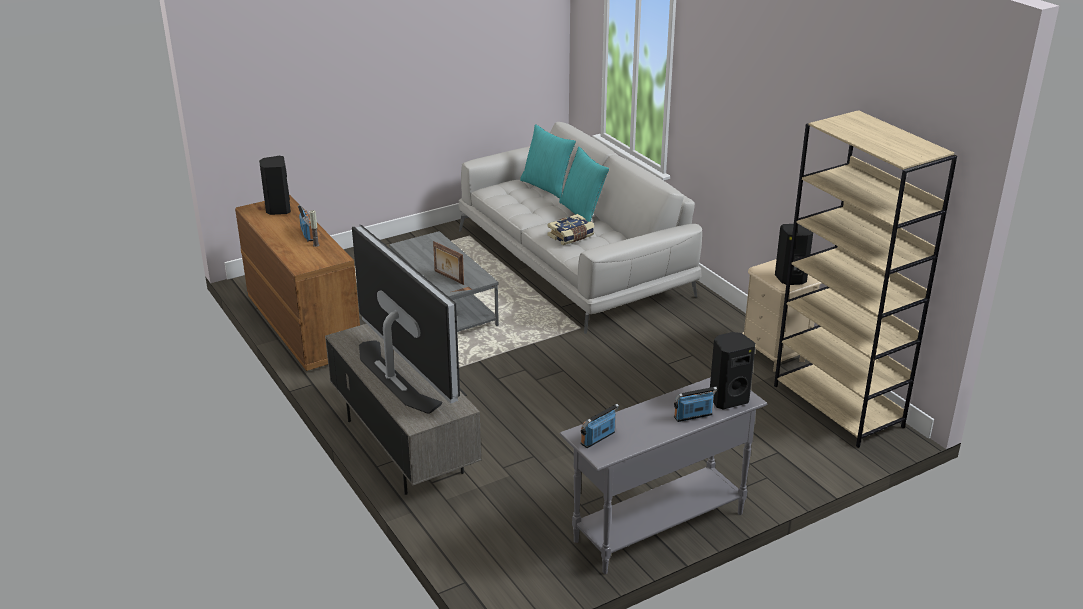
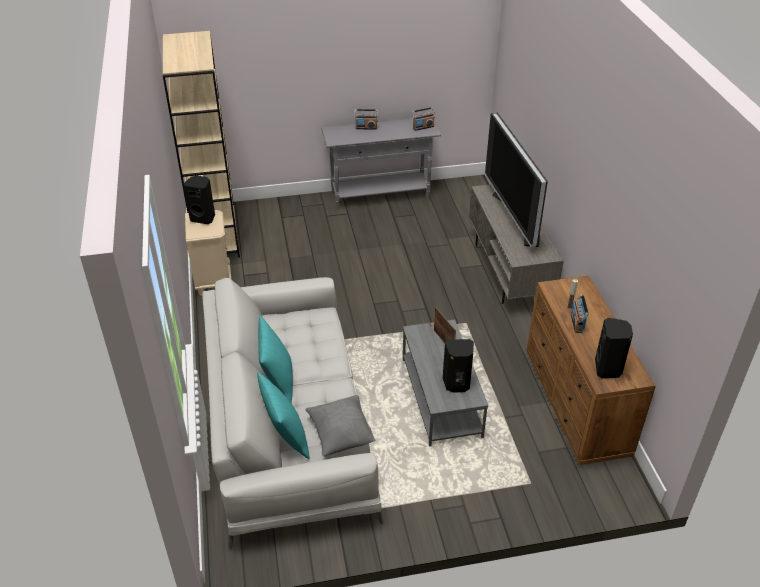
camera: 160 degrees left, 10 degrees up
(505, 195) = (341, 434): none -> grey pillow
(571, 236) = (314, 344): book -> none
(727, 399) = (340, 132): black speaker -> black speaker (457, 384)

